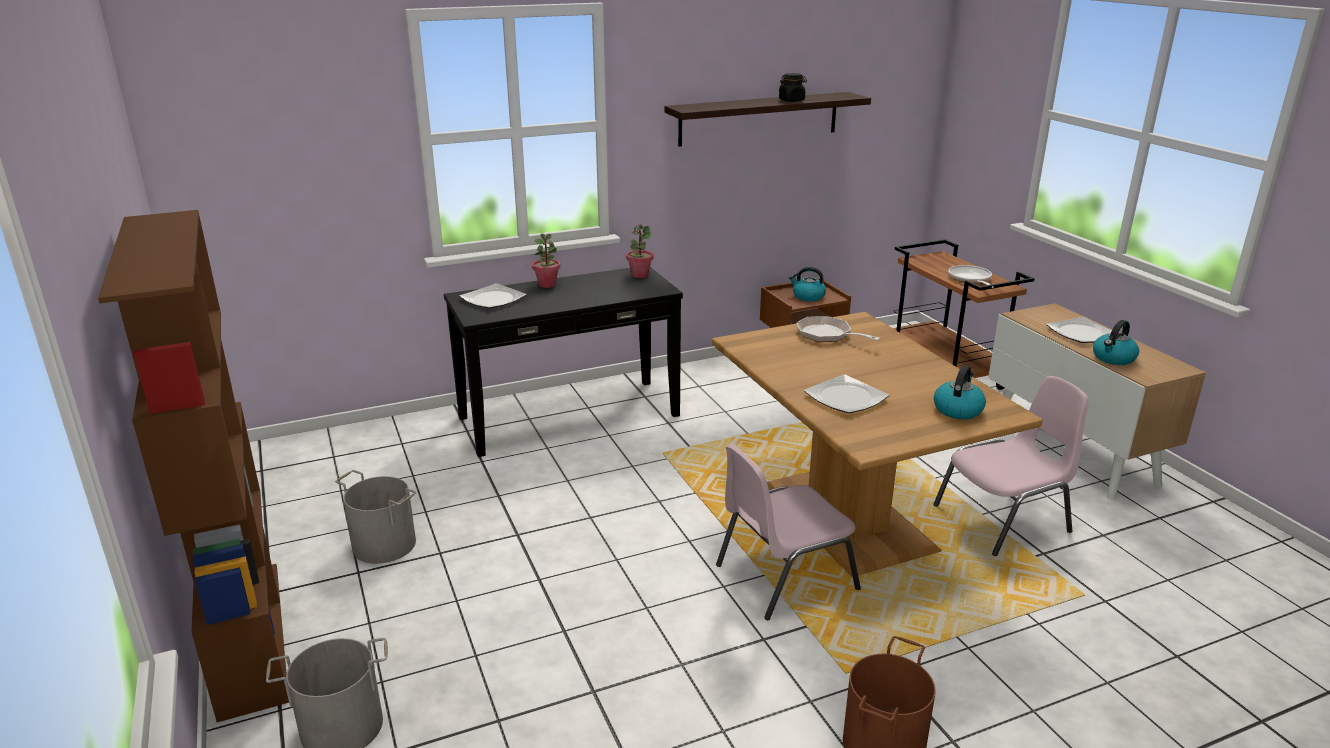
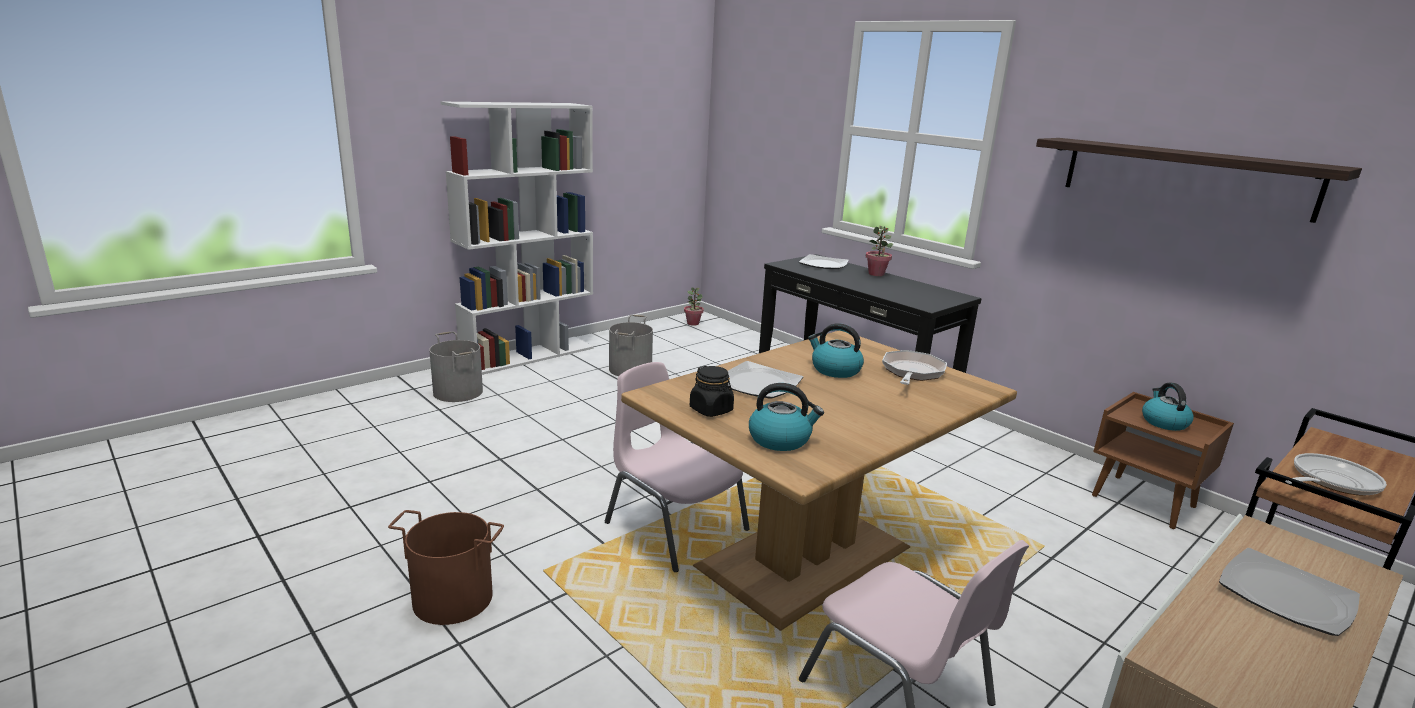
camera: 70 degrees right, 5 degrees down
(248, 635) = (529, 355): brown bookcase -> white bookcase
(639, 275) = (948, 297): potted plant -> potted plant (693, 323)
(791, 100) = (1214, 154): black jar -> black jar (711, 410)
(1113, 358) = (1211, 625): kettle -> kettle (835, 370)

